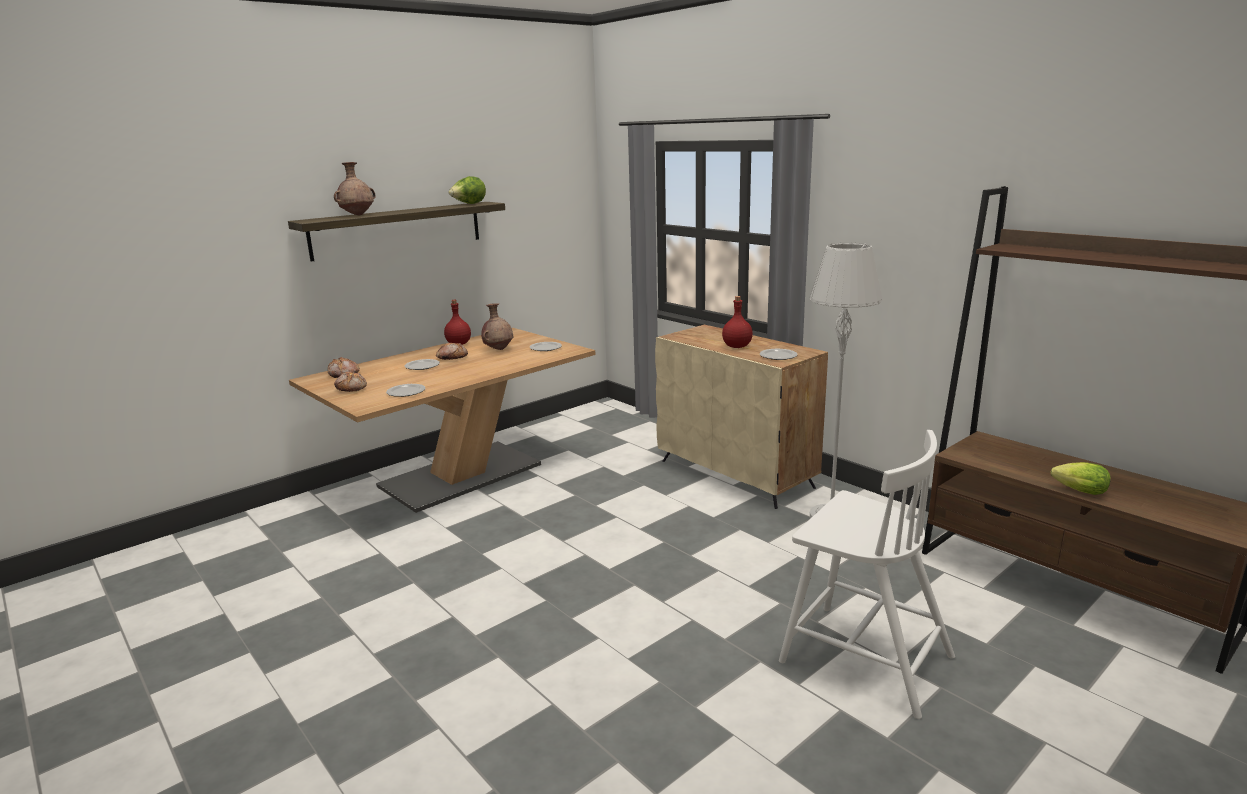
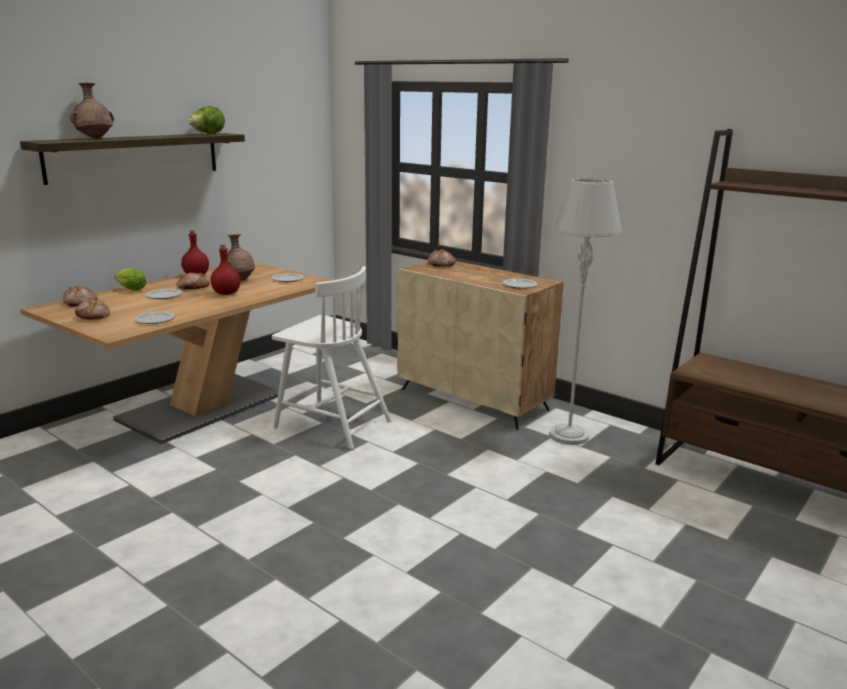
camera: 10 degrees left, 0 degrees up
(702, 332) = (441, 264): none -> bread
(736, 346) = (478, 277): red bottle -> red bottle (226, 293)
(863, 657) = (624, 558): white chair -> white chair (331, 424)
(1077, 491) = (798, 400): lettuce -> lettuce (129, 289)

